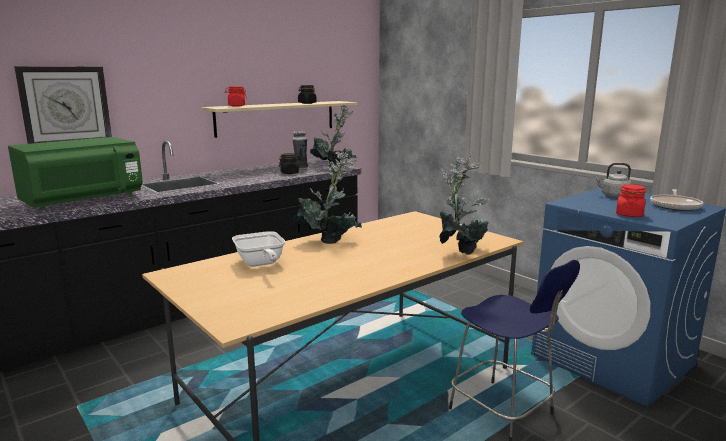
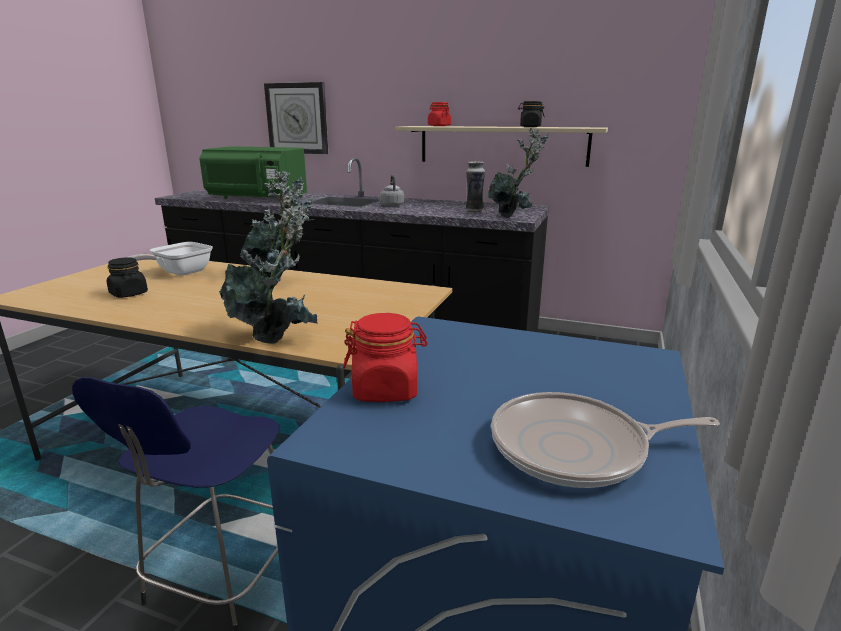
camera: 60 degrees right, 5 degrees up
(289, 173) = (447, 211): black jar -> black jar (129, 294)
(613, 196) = (576, 365): grey kettle -> grey kettle (392, 205)

